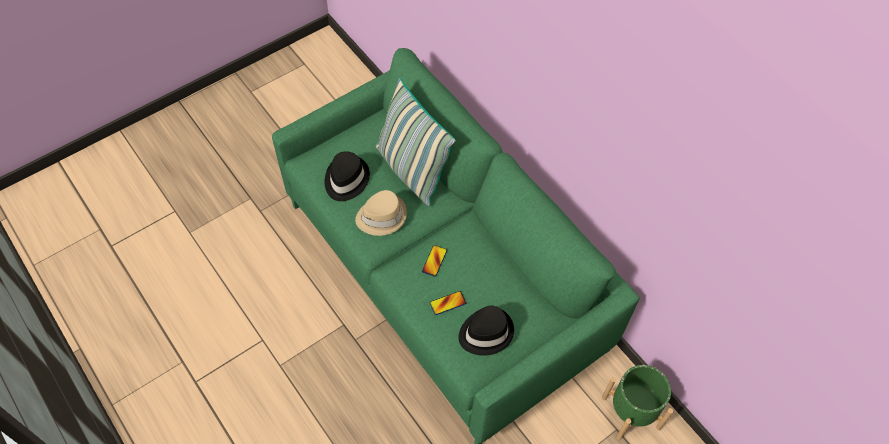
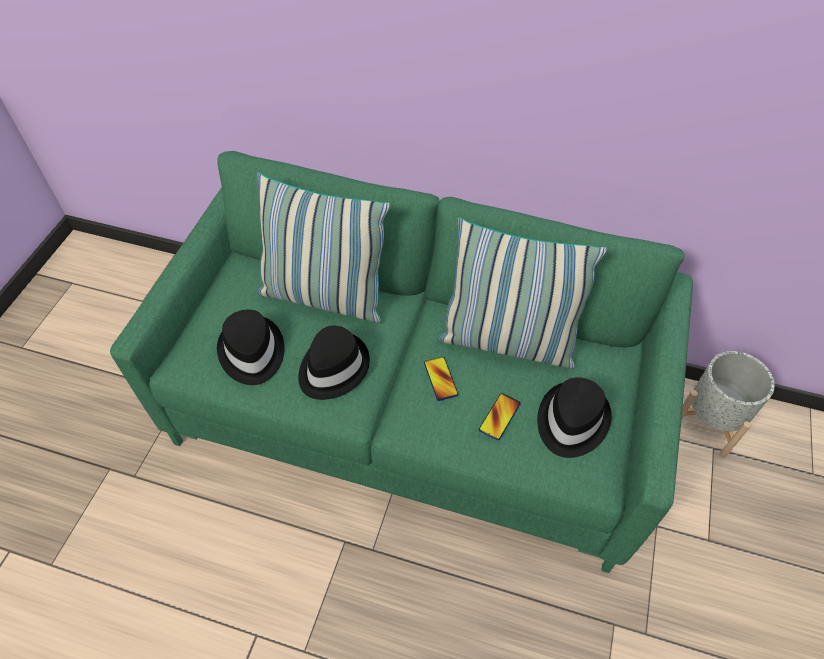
camera: 35 degrees left, 5 degrees down
(381, 216) = (332, 368): beige hat -> black hat
(493, 264) = (507, 341): none -> pillow
(631, 412) = (709, 421): green planter -> grey planter

